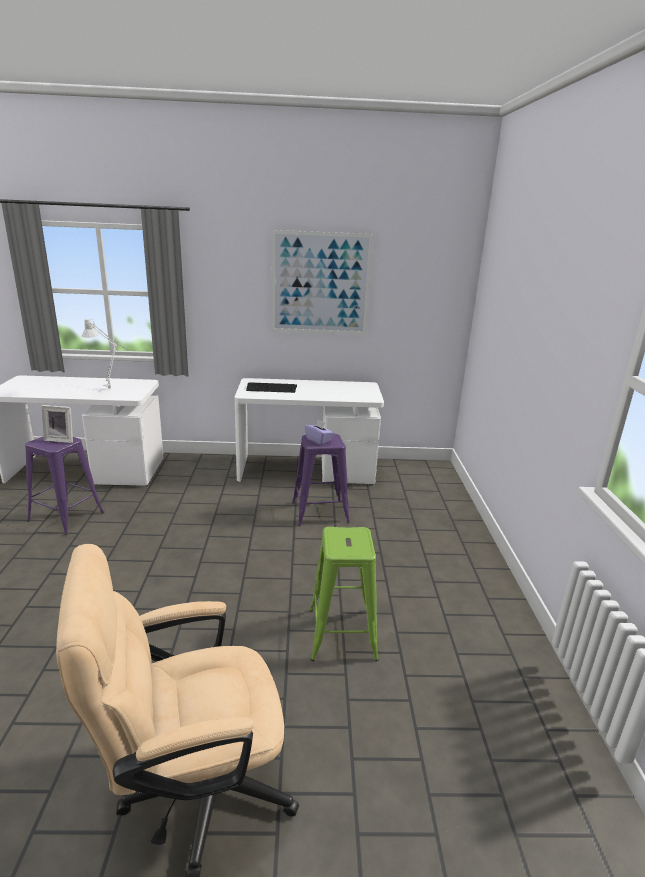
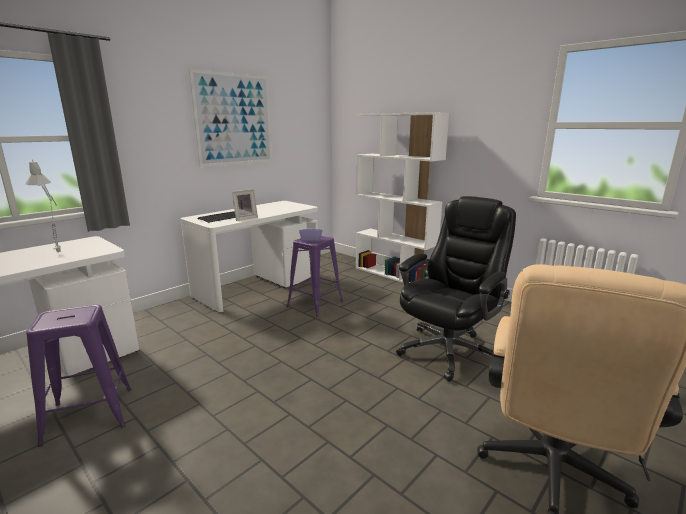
camera: 45 degrees left, 5 degrees down
(61, 439) = (74, 312): picture frame -> picture frame (245, 218)
(342, 633) = (448, 350): green stool -> black office chair
(463, 522) = (394, 274): none -> white bookcase

